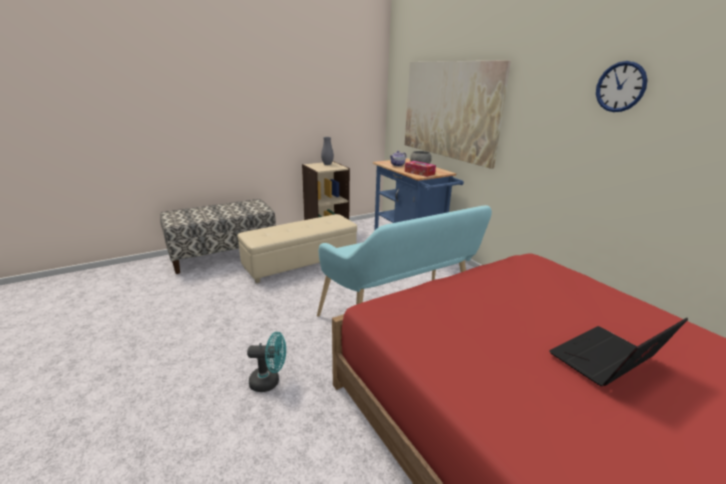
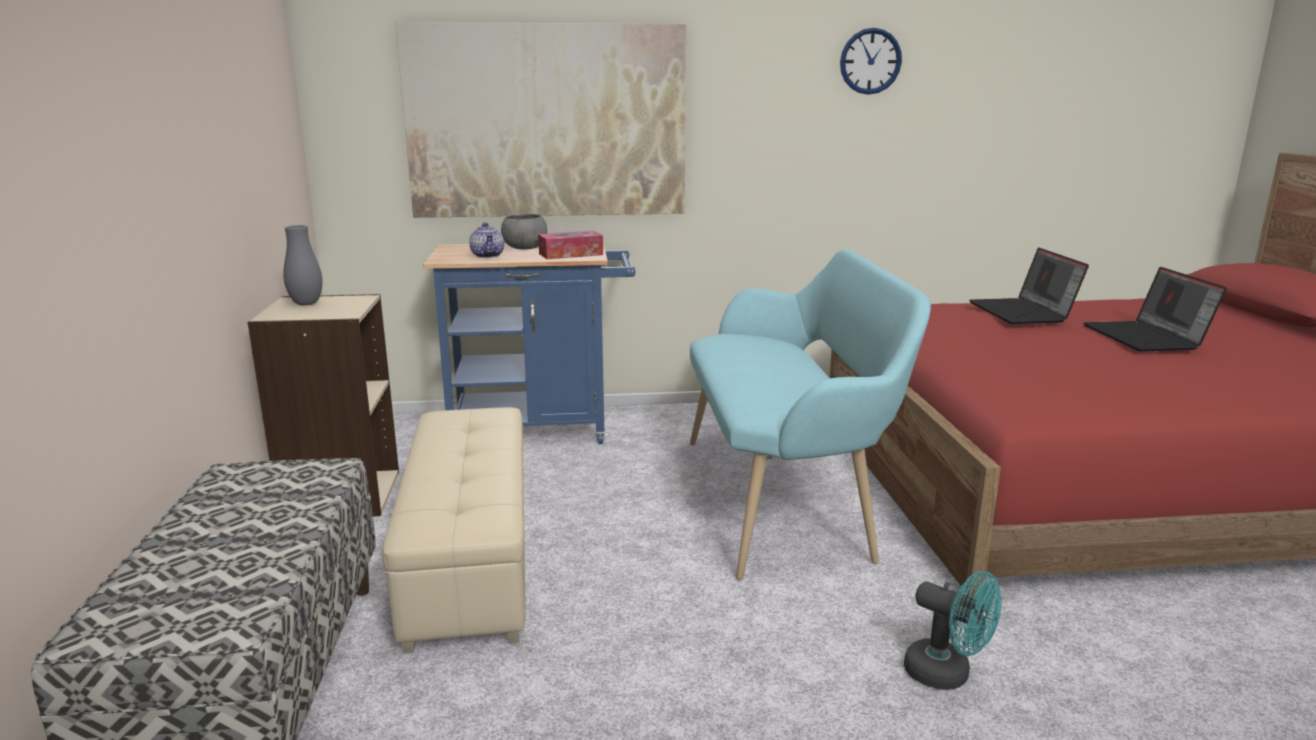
camera: 65 degrees left, 5 degrees down
(269, 382) = (947, 675): turquoise fan -> turquoise fan turned 105 degrees clockwise
(582, 299) = (1023, 313): none -> laptop

